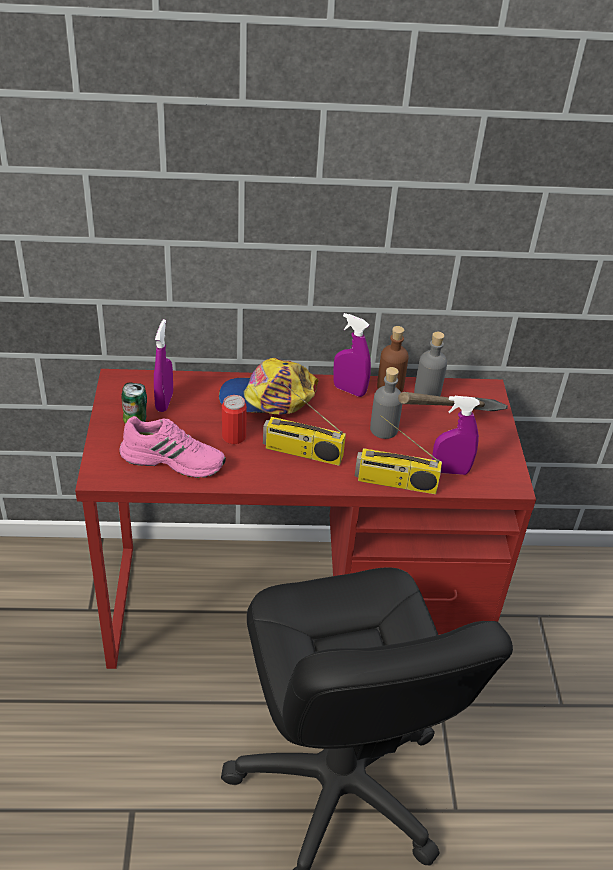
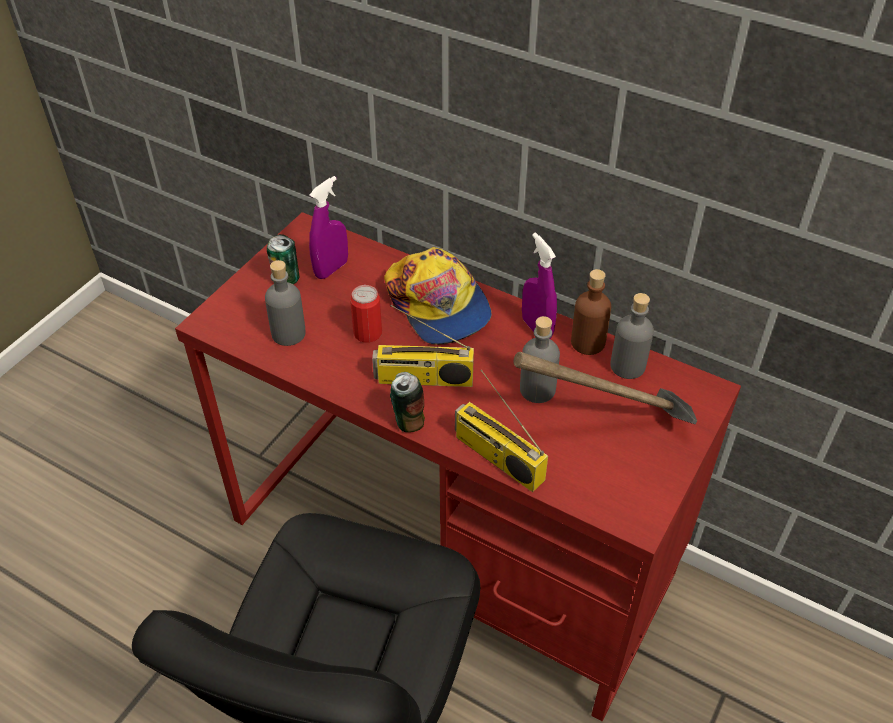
camera: 35 degrees right, 5 degrees up
(173, 459) = (288, 333): pink shoe -> grey bottle
(267, 399) = (438, 305): cap -> cap turned 150 degrees counterclockwise
(302, 452) = (423, 379): radio -> radio turned 45 degrees counterclockwise
(316, 483) = (408, 421): none -> can
(450, 470) = (574, 471): purple spray bottle -> none

